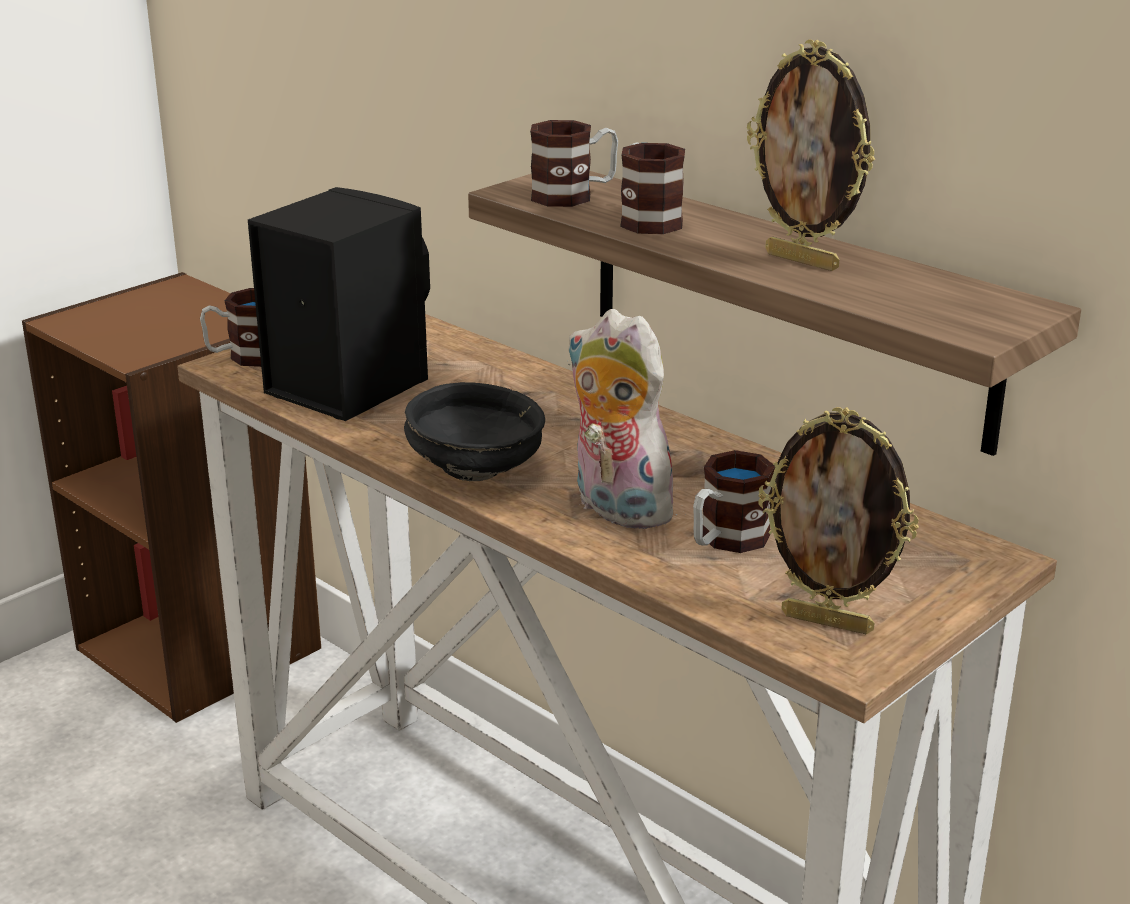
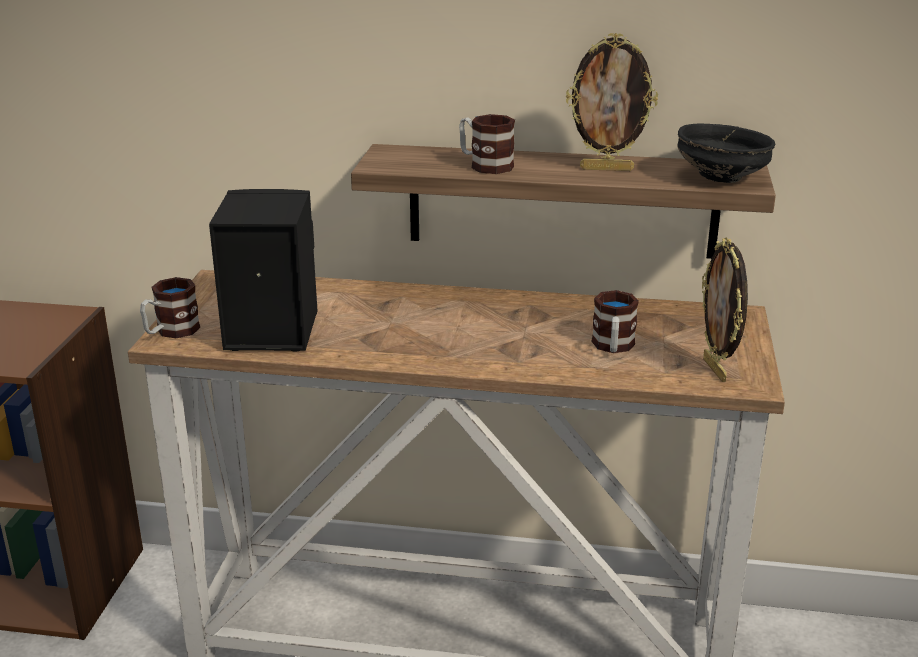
camera: 35 degrees left, 0 degrees up
(478, 469) = (428, 353): black bowl -> black bowl (723, 177)
(574, 195) = (418, 161): mug -> none
(615, 509) = (534, 349): plush toy -> none
(828, 622) = (716, 370): picture frame -> picture frame turned 90 degrees clockwise

